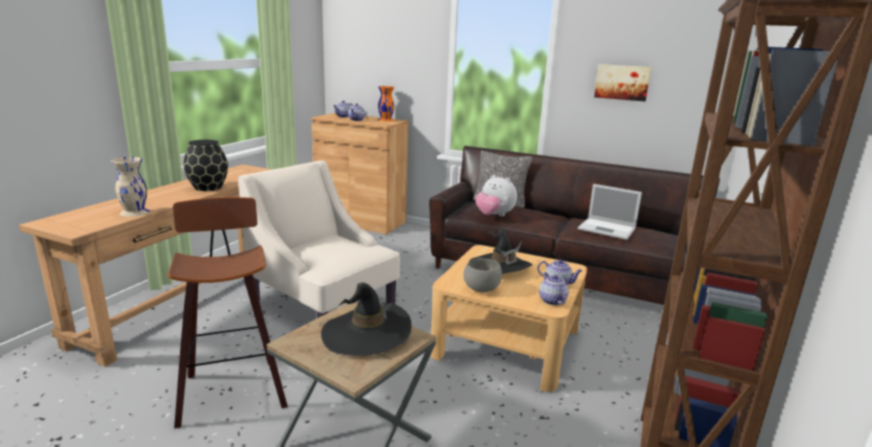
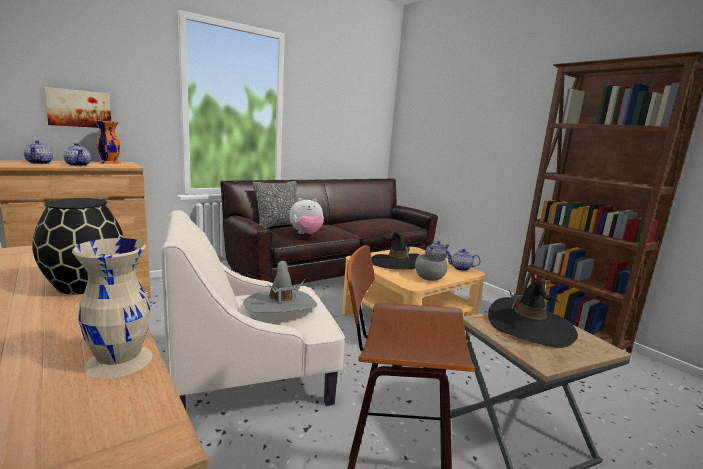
camera: 60 degrees left, 5 degrees down
(331, 250) = (281, 306): none -> grey hat
(608, 229) = (373, 223): laptop -> none
(622, 82) = (330, 118): picture -> picture (79, 108)

